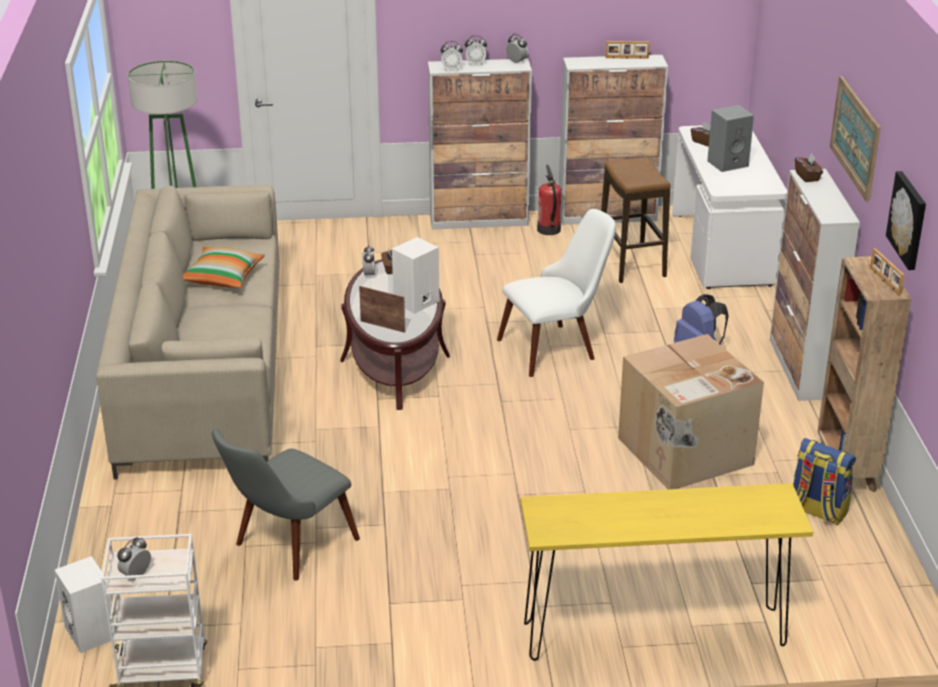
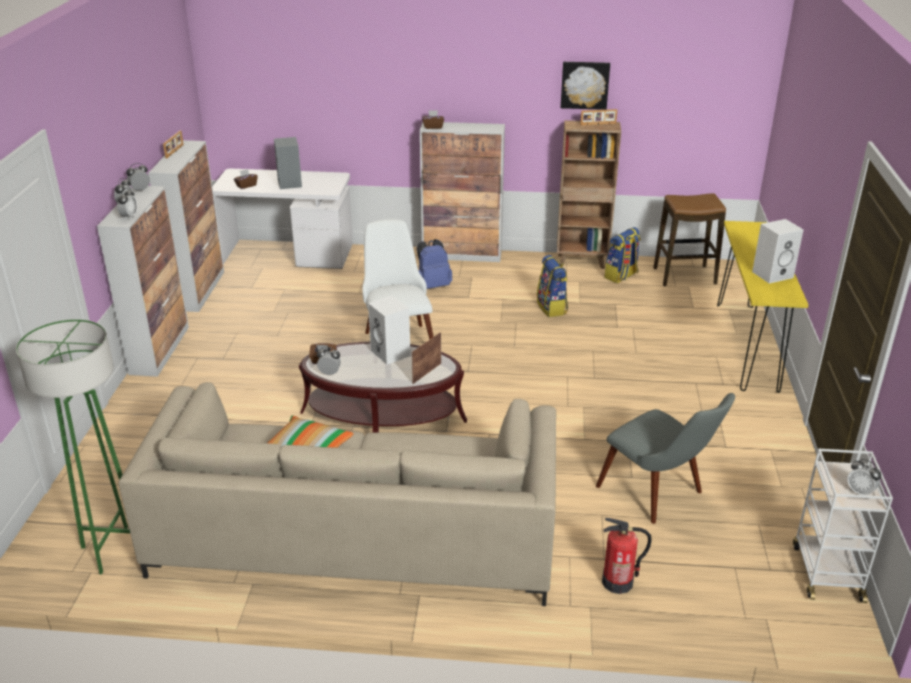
camera: 80 degrees left, 0 degrees up
(92, 633) = (785, 618): white speaker -> white speaker (772, 274)
(548, 230) = (204, 319): fire extinguisher -> fire extinguisher (618, 582)
(631, 264) = (287, 291): stool -> stool (684, 276)
(684, 452) = (552, 308): cardboard box -> backpack
(855, 137) = (468, 78): picture -> none

